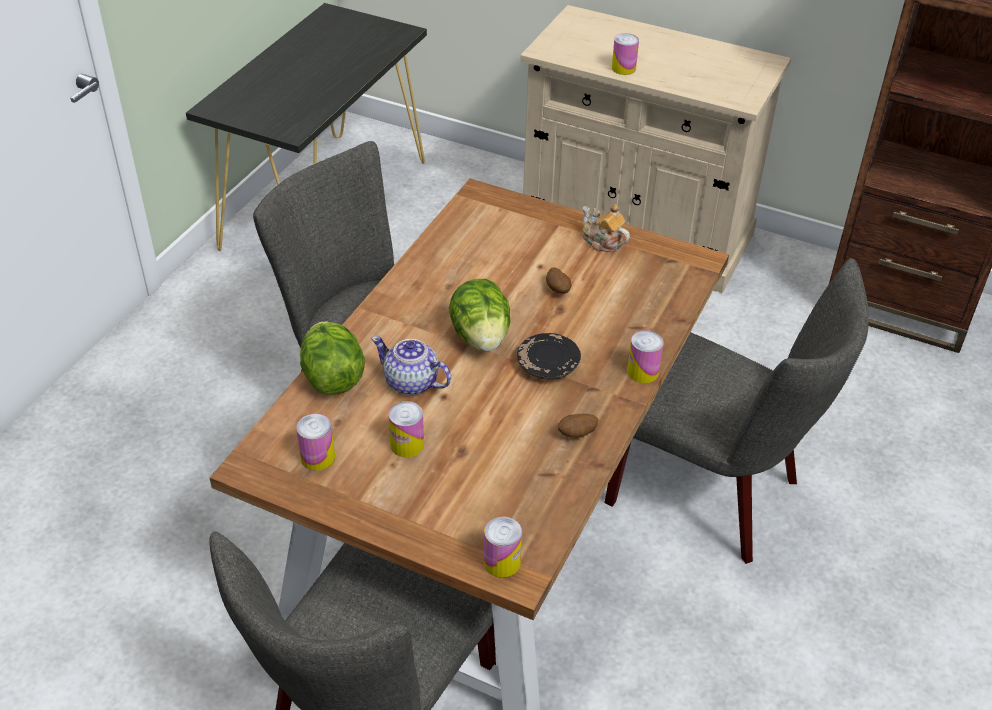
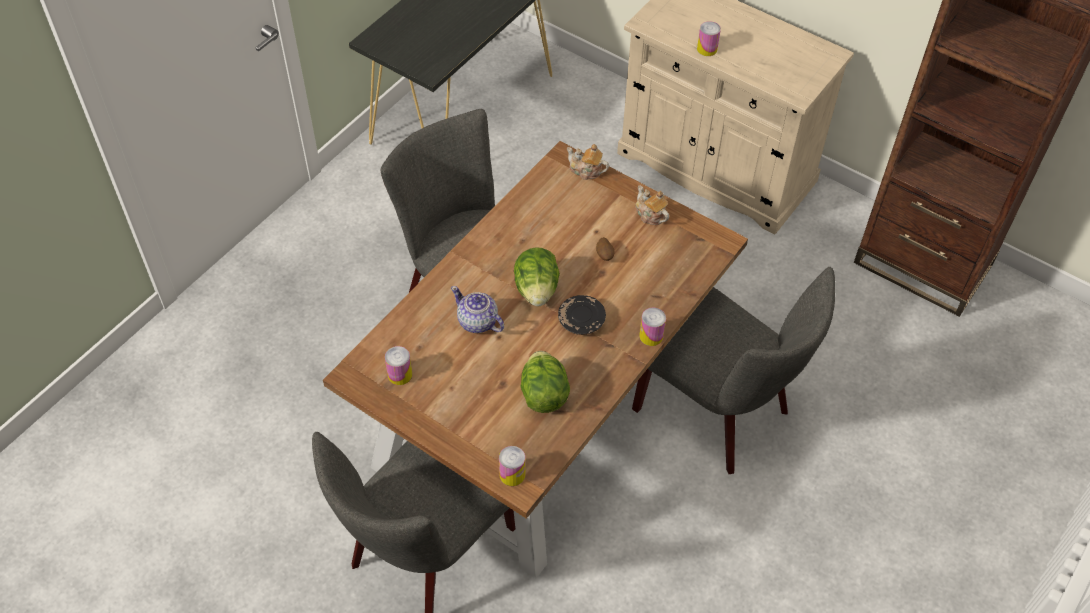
camera: 10 degrees right, 10 degrees up
(332, 378) = (421, 310): lettuce -> lettuce (543, 394)
(407, 444) = (464, 373): can -> none
(510, 205) = (586, 170): none -> teapot
(577, 434) = (589, 382): potato -> none

